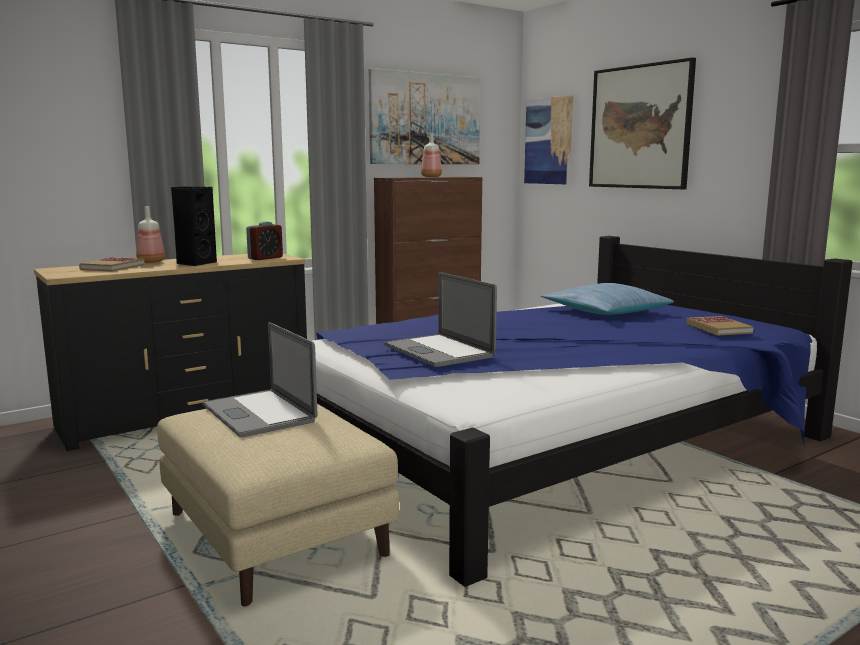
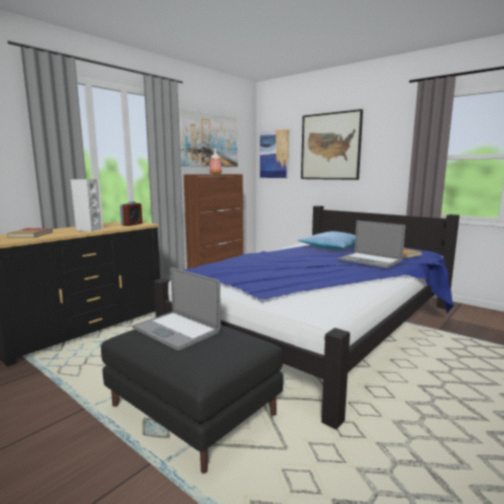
camera: 15 degrees left, 0 degrees up
(150, 262) = (54, 230): bottle -> none
(195, 263) = (88, 229): black speaker -> white speaker
(277, 535) = (194, 411): beige ottoman -> black ottoman
(438, 351) = (273, 278): laptop -> laptop (369, 260)

